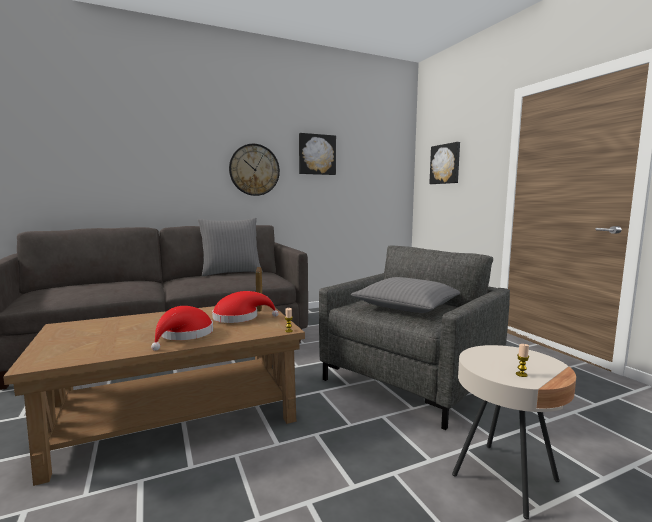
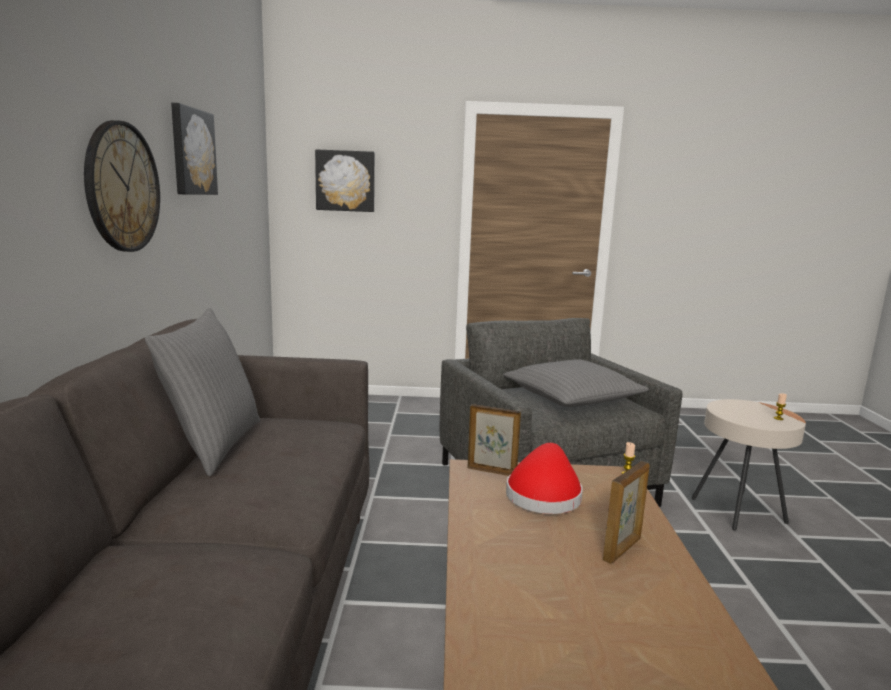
camera: 65 degrees left, 5 degrees up
(184, 335) = (622, 549): red hat -> picture frame

